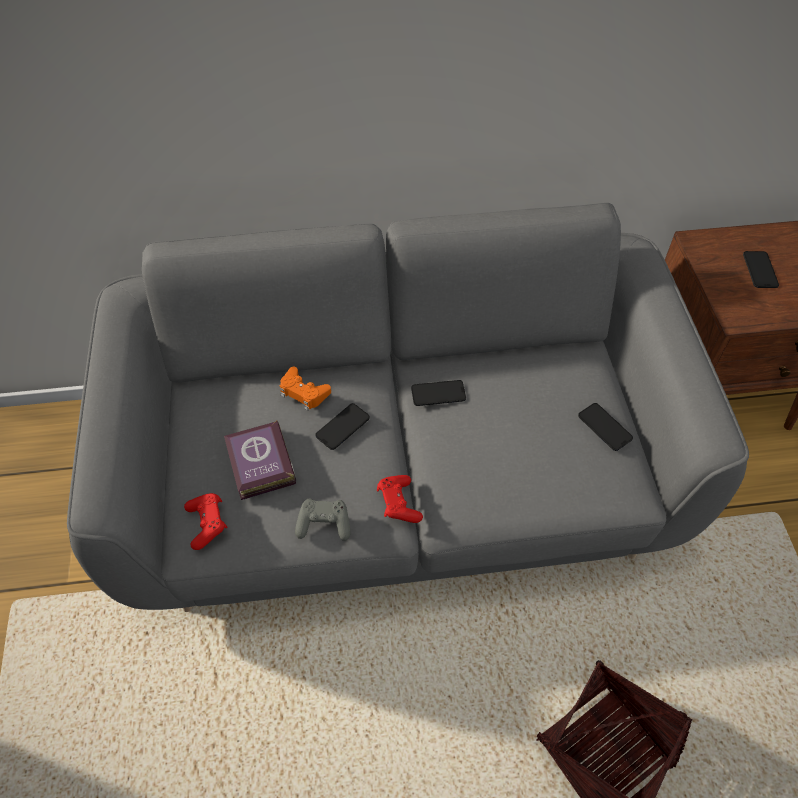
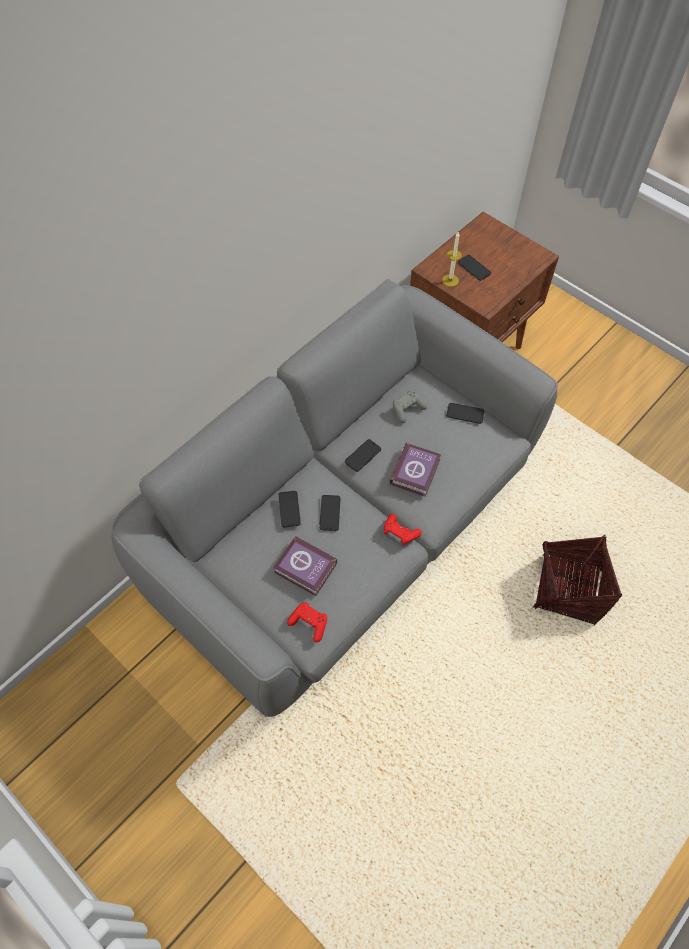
camera: 40 degrees left, 5 degrees up
(303, 392) = (289, 509): orange game controller -> phone
(324, 524) = (372, 574): grey game controller -> grey game controller (407, 409)
(482, 450) = (416, 471): none -> book
(714, 266) = (450, 280): none -> candle

